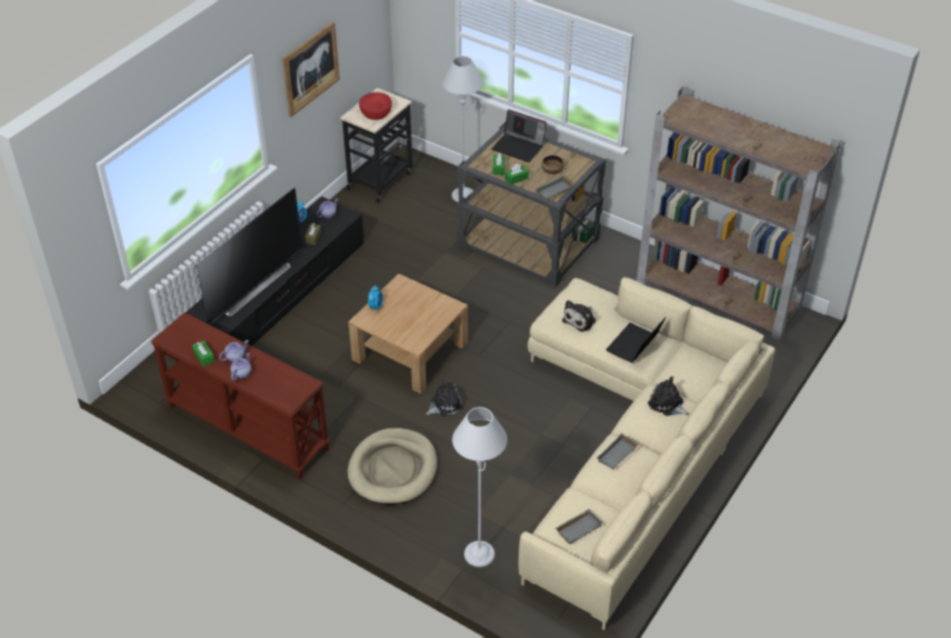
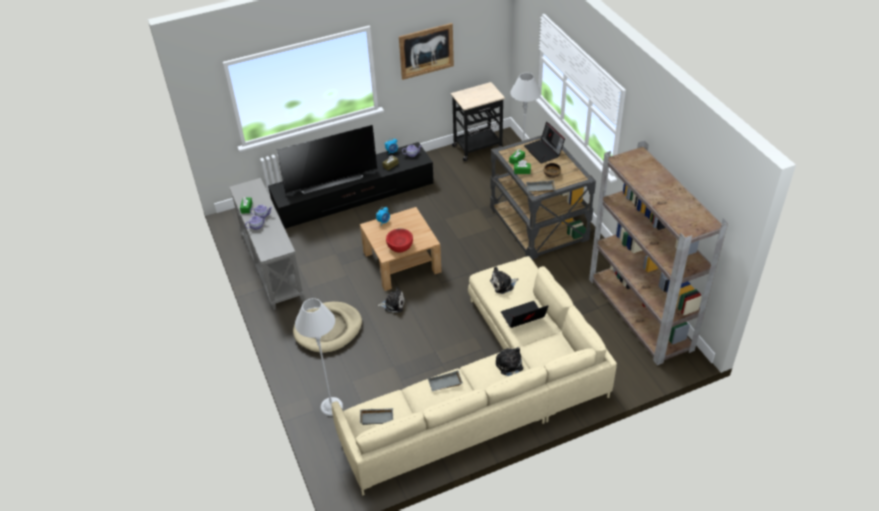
camera: 35 degrees right, 0 degrees up
(246, 428) = (271, 266): brown console table -> grey console table
(376, 113) = (475, 97): red bowl -> red bowl (400, 245)

